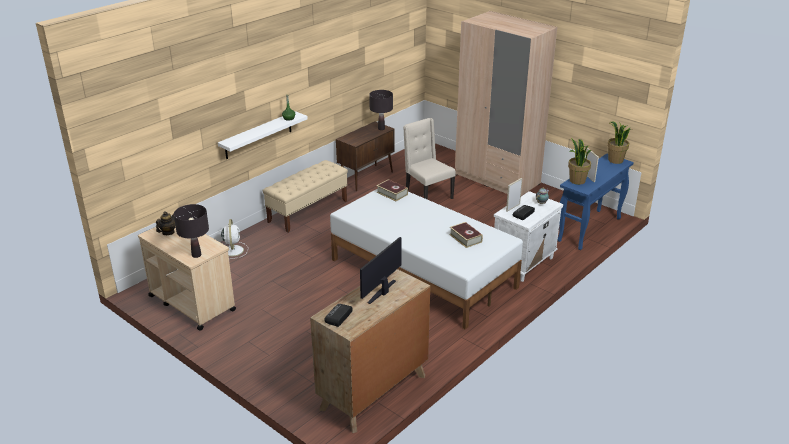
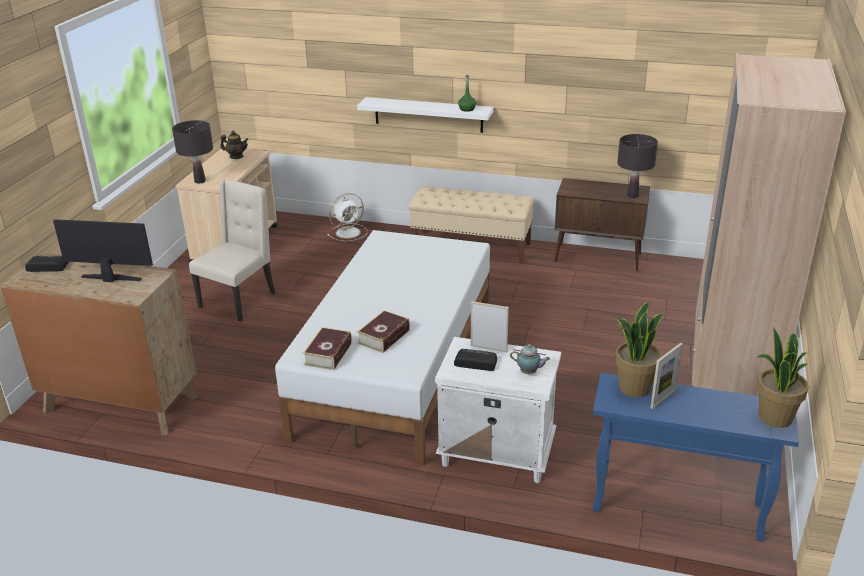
camera: 65 degrees right, 0 degrees up
(392, 193) = (460, 253): book -> book (328, 354)
(427, 195) = (605, 316): beige chair -> beige chair (239, 300)

